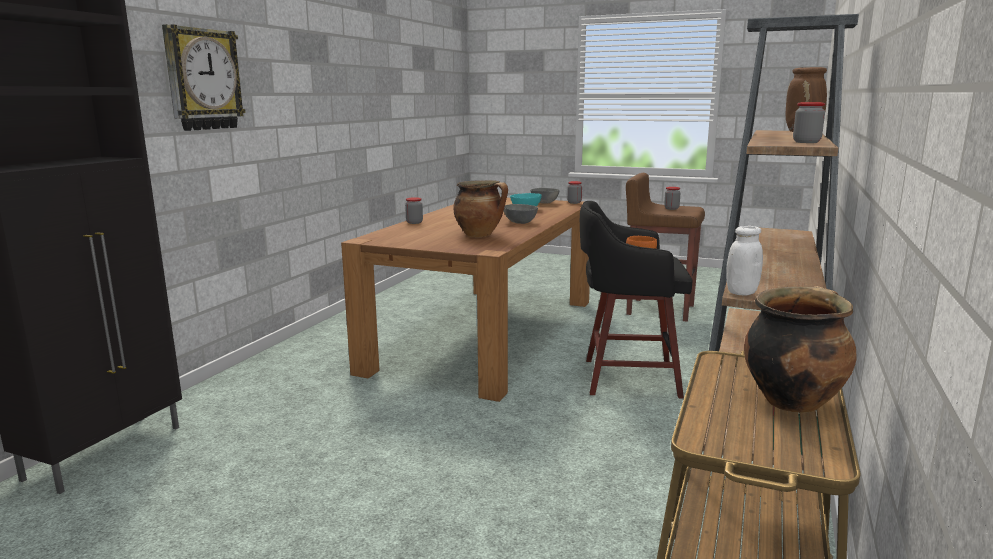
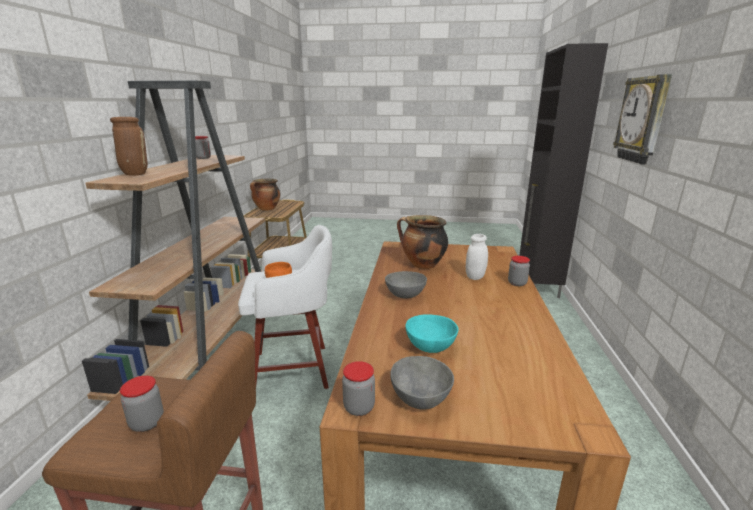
camera: 165 degrees right, 5 degrees up
(627, 377) = (294, 369): black stool -> white stool
(741, 292) = (253, 219): white jar -> white jar (475, 277)

